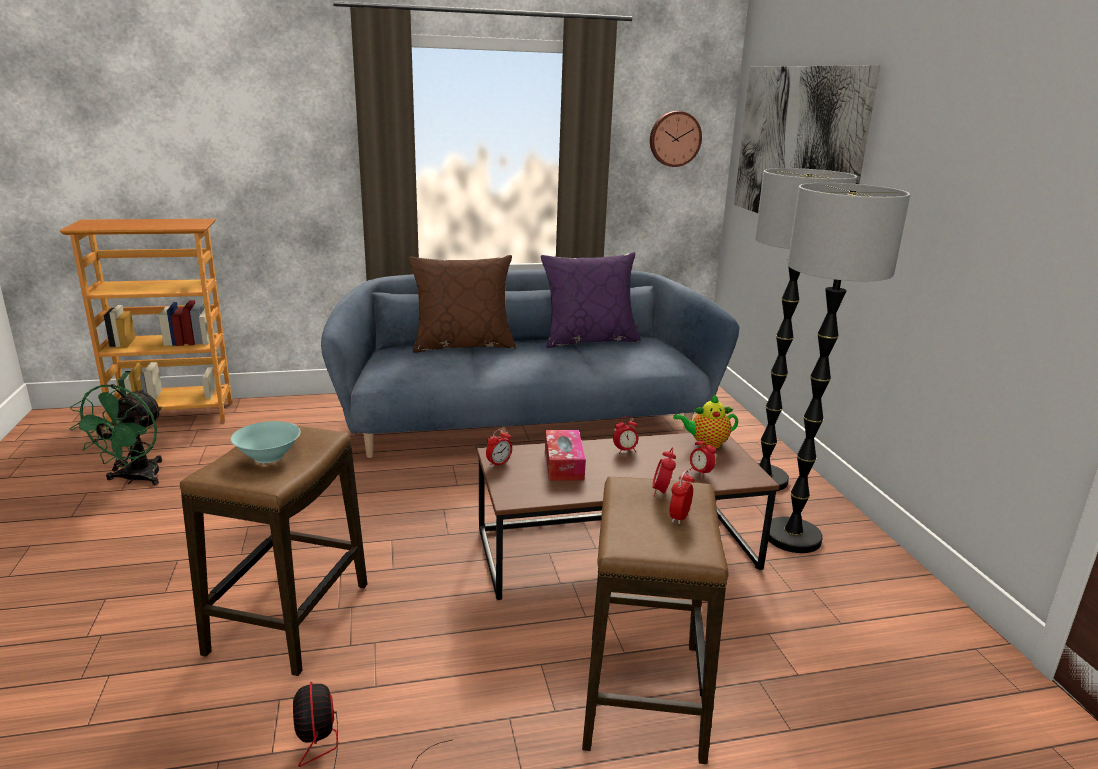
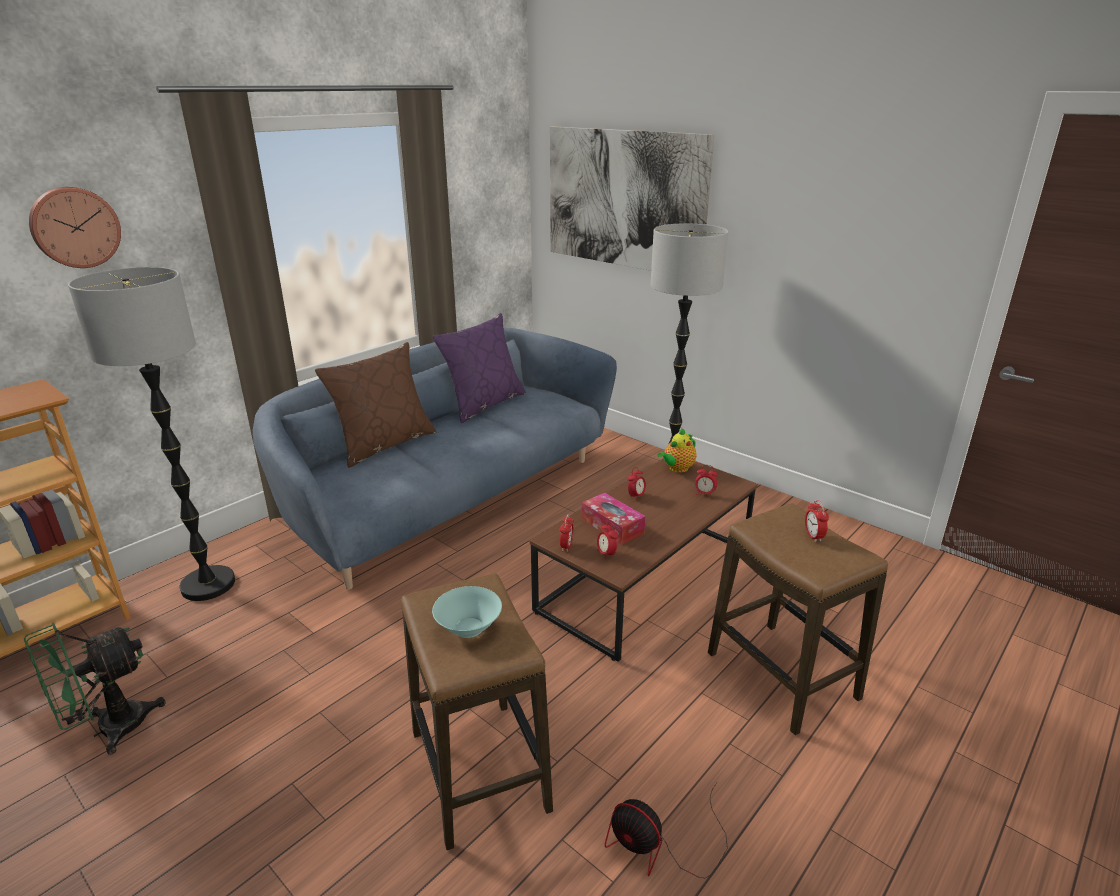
camera: 35 degrees left, 5 degrees up
(135, 479) = (109, 729): green fan -> green fan turned 75 degrees clockwise
(662, 492) = (780, 522): alarm clock -> alarm clock (606, 554)
(674, 139) = (490, 198): wall clock -> wall clock (74, 227)
(792, 537) = (734, 517): floor lamp -> floor lamp (208, 584)

